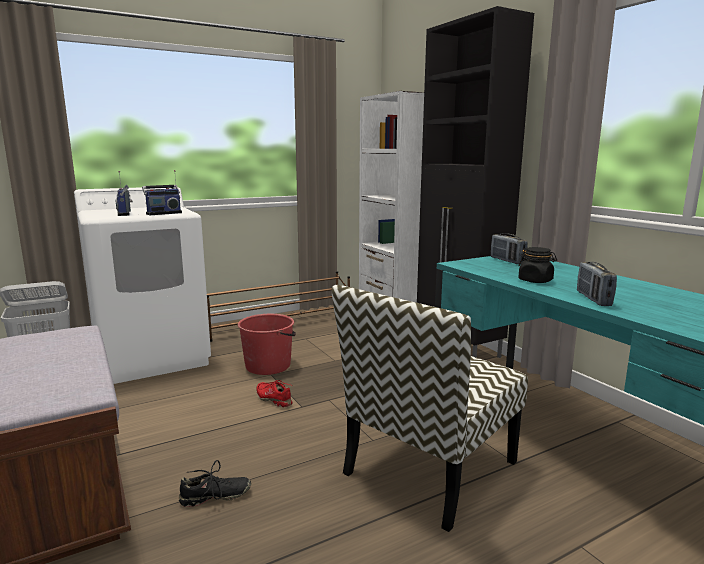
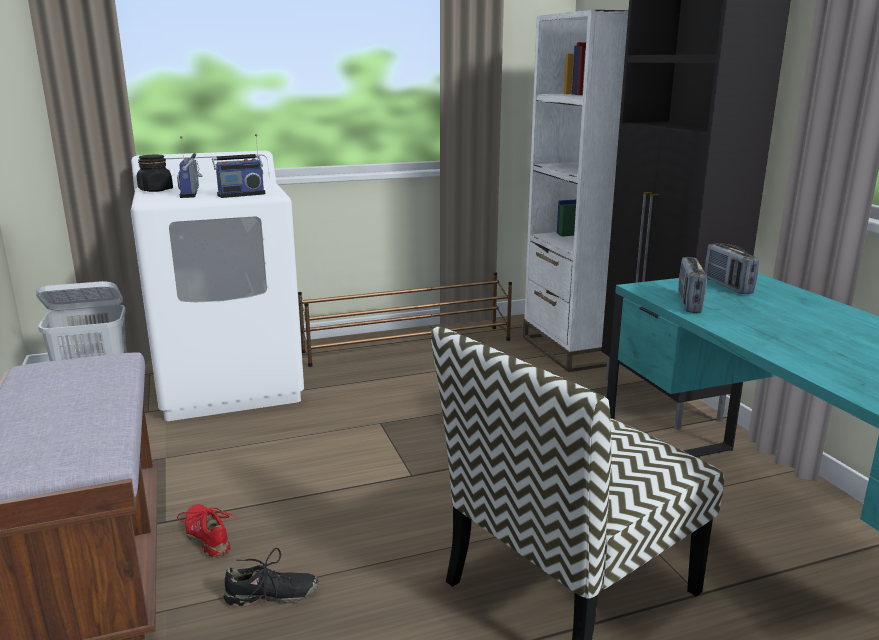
camera: 10 degrees right, 5 degrees up
(268, 365) = (380, 409): red bucket -> none
(274, 399) = (376, 460): red shoe -> red shoe (208, 537)
(535, 281) = (756, 327): black jar -> black jar (156, 190)
(593, 299) = (834, 369): radio -> radio (689, 303)

